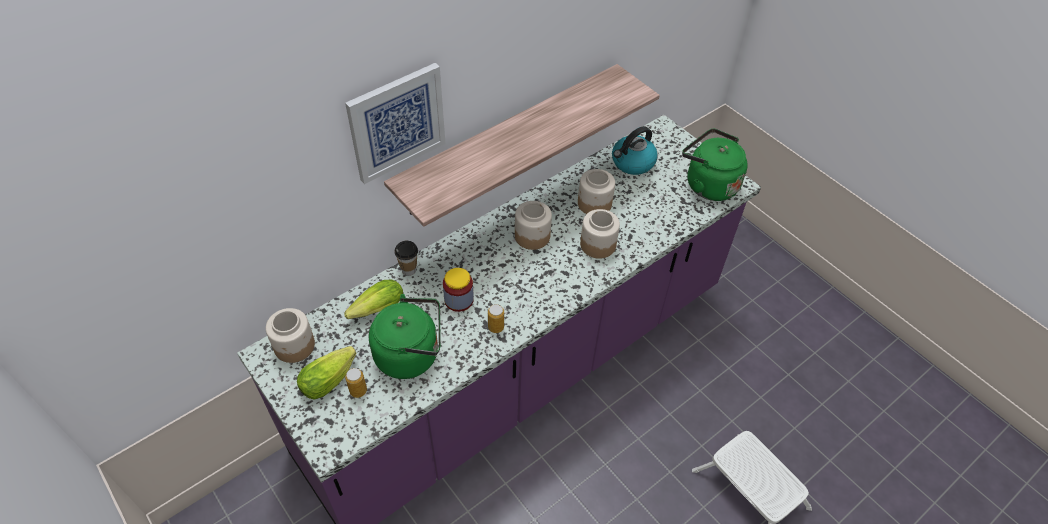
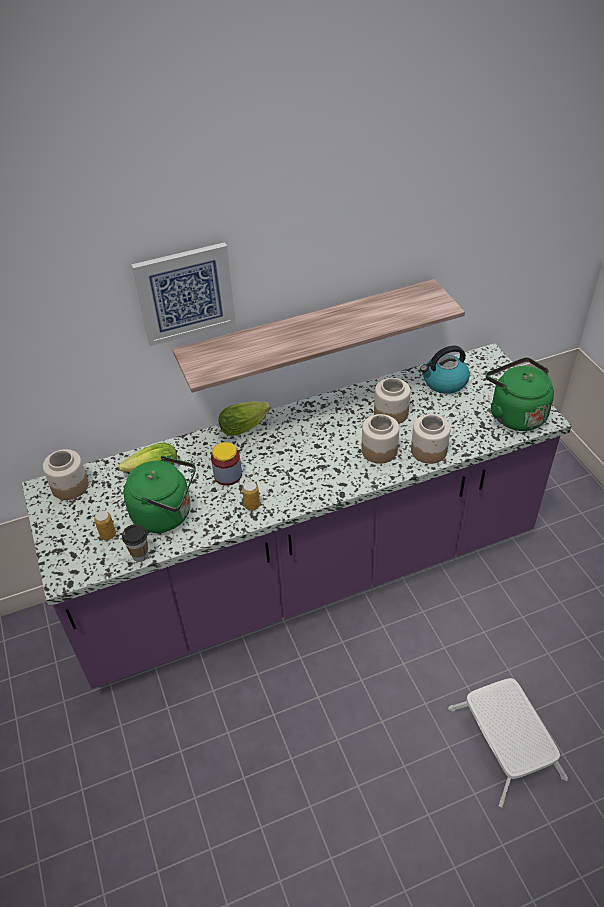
camera: 20 degrees right, 5 degrees down
(331, 378) = (89, 519): lettuce -> lettuce (246, 425)
(409, 270) = (193, 441): cup -> cup (140, 555)
(532, 236) = (319, 432): jar -> jar (429, 450)

